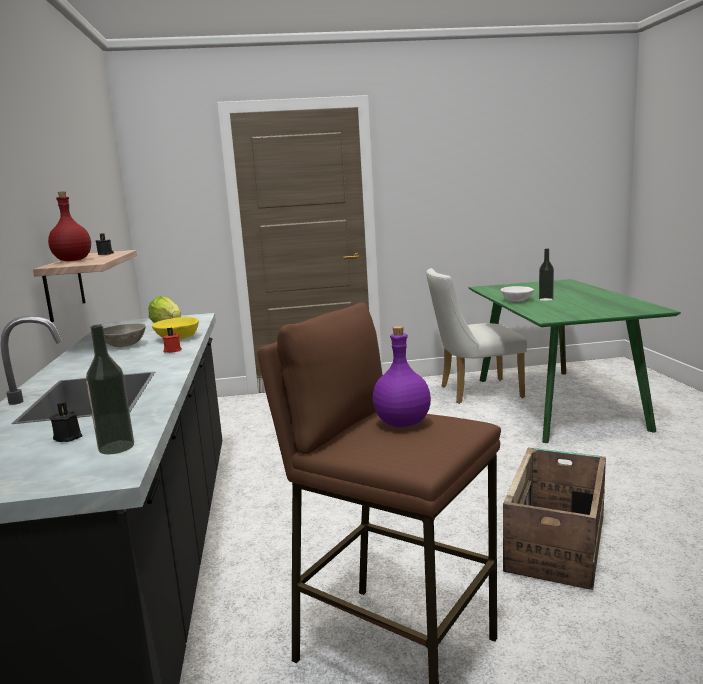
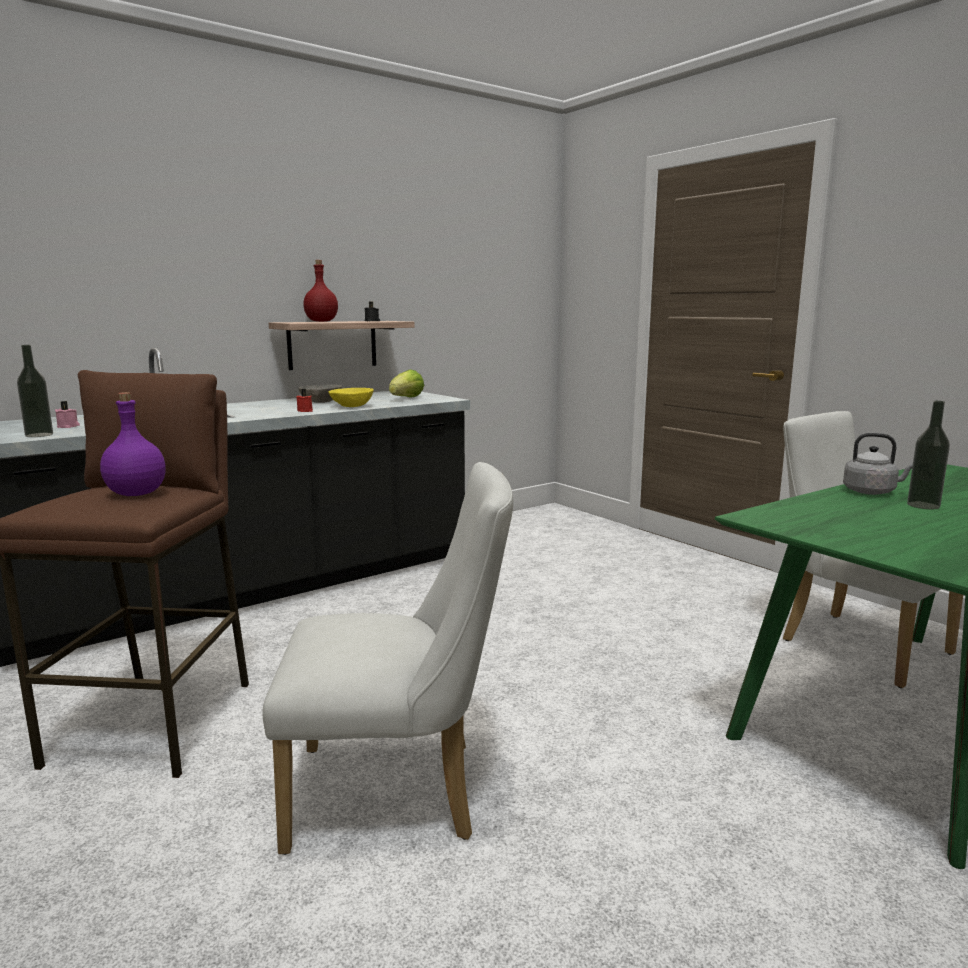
camera: 60 degrees right, 0 degrees up
(68, 437) = (68, 426): black candle -> pink candle
(516, 300) = (872, 492): white bowl -> grey kettle
(557, 543) = (399, 793): crate -> white chair

